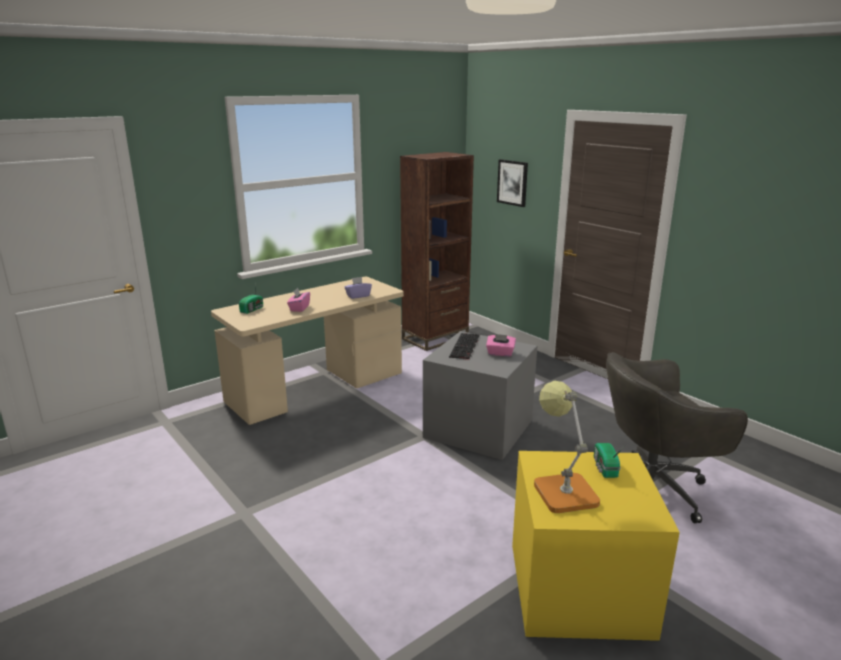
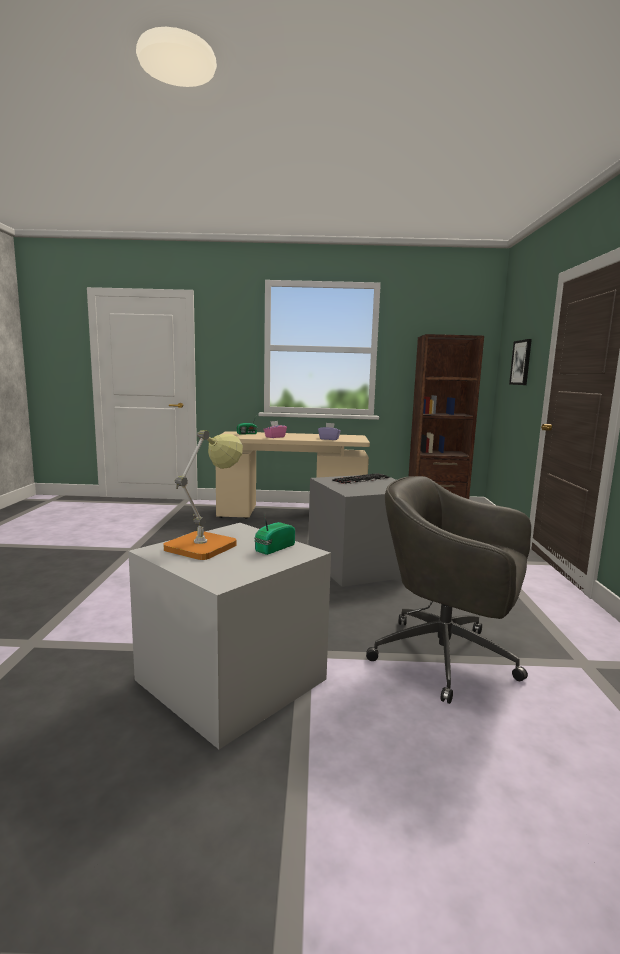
camera: 40 degrees right, 10 degrees down
(500, 353) = (379, 487): pink tissue box -> none
(581, 590) = (231, 681): yellow storage box -> grey storage box

